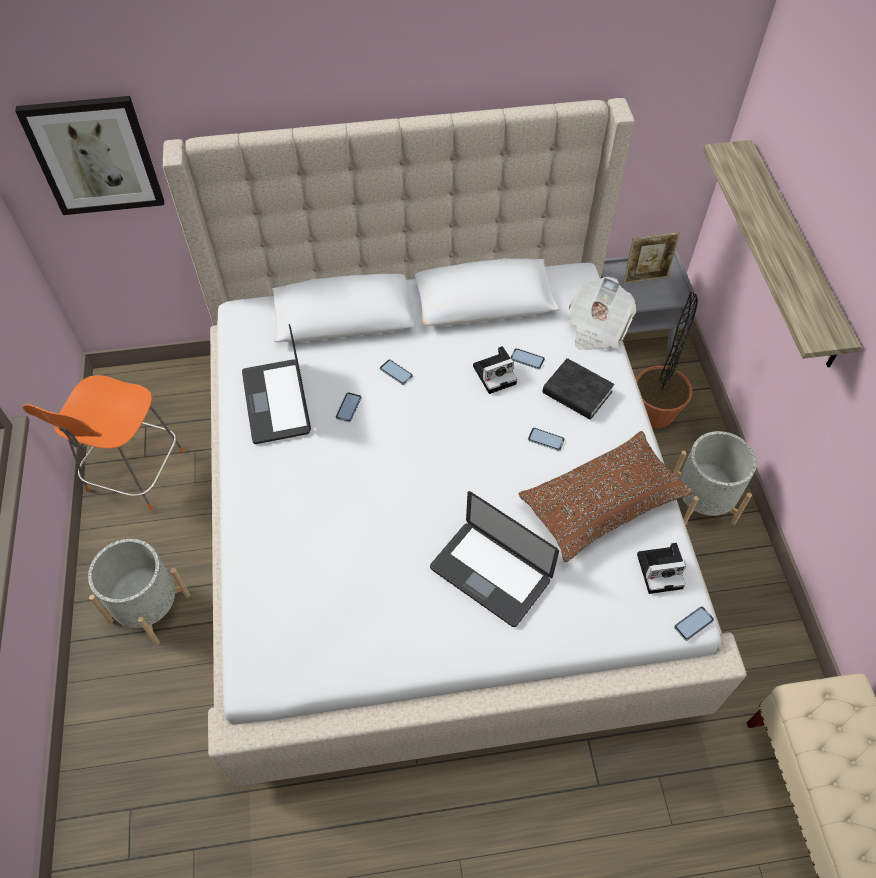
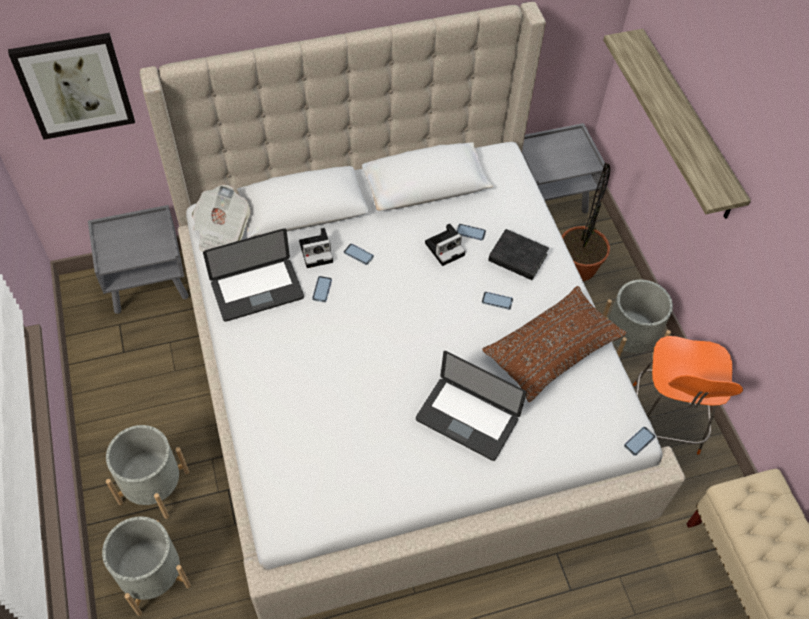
camera: 10 degrees left, 0 degrees up
(130, 709) = (153, 577): none -> grey planter
(134, 474) = (116, 369): orange chair -> orange chair (665, 421)
(184, 388) = (149, 285): none -> grey nightstand
(276, 402) = (257, 291): laptop -> laptop turned 90 degrees counterclockwise
(597, 328) = (526, 199): newspaper -> newspaper (221, 230)
(645, 278) = (559, 150): picture frame -> none
(661, 570) = (607, 401): camera -> camera (317, 251)

